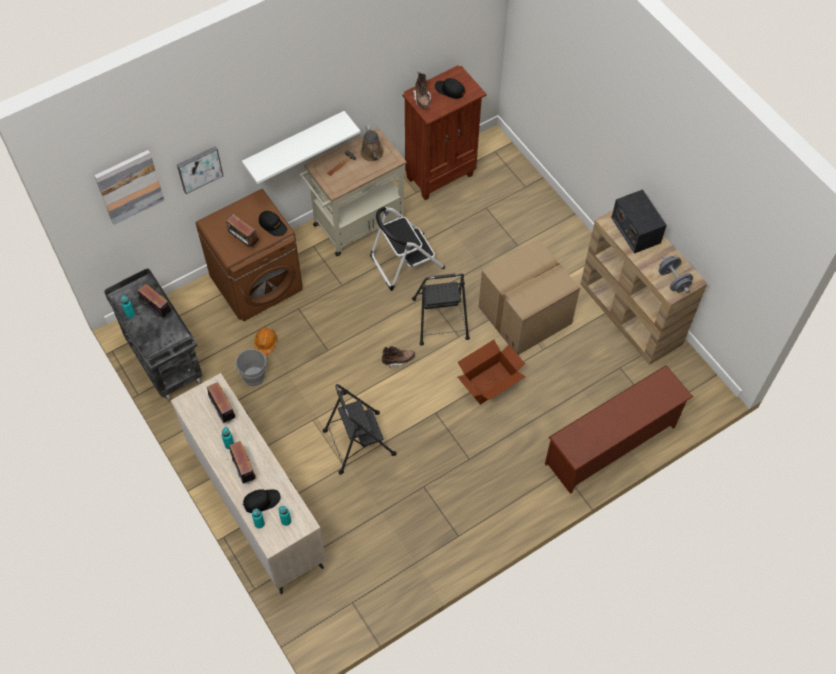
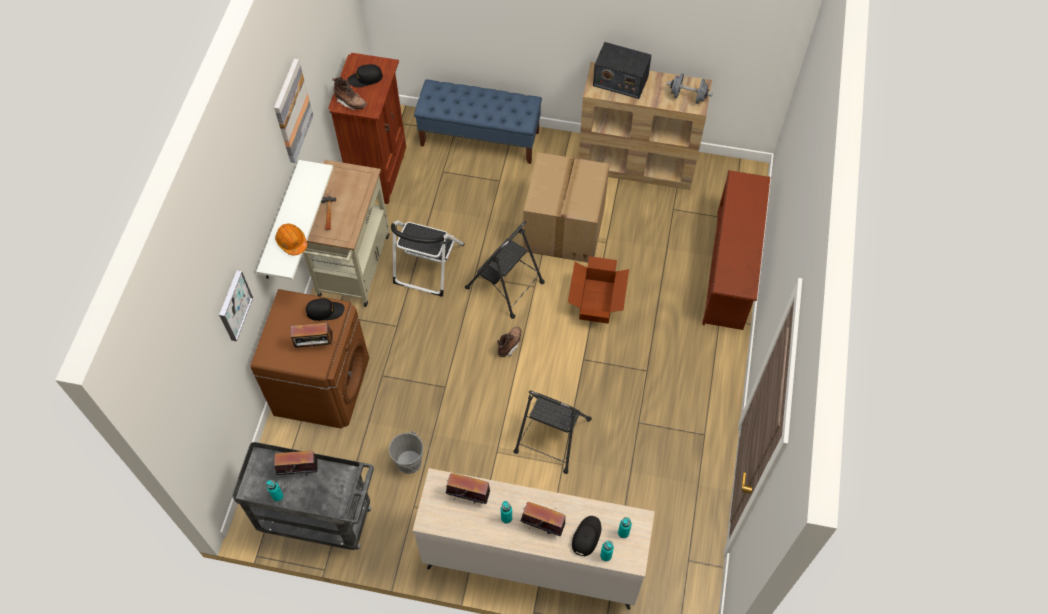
camera: 45 degrees left, 0 degrees up
(129, 186) = (196, 369): picture -> picture (292, 111)
(265, 343) = (387, 427): orange hard hat -> orange hard hat (292, 242)
(372, 154) = (345, 184): brown watering can -> none
(537, 205) = (480, 138): none -> blue bench

